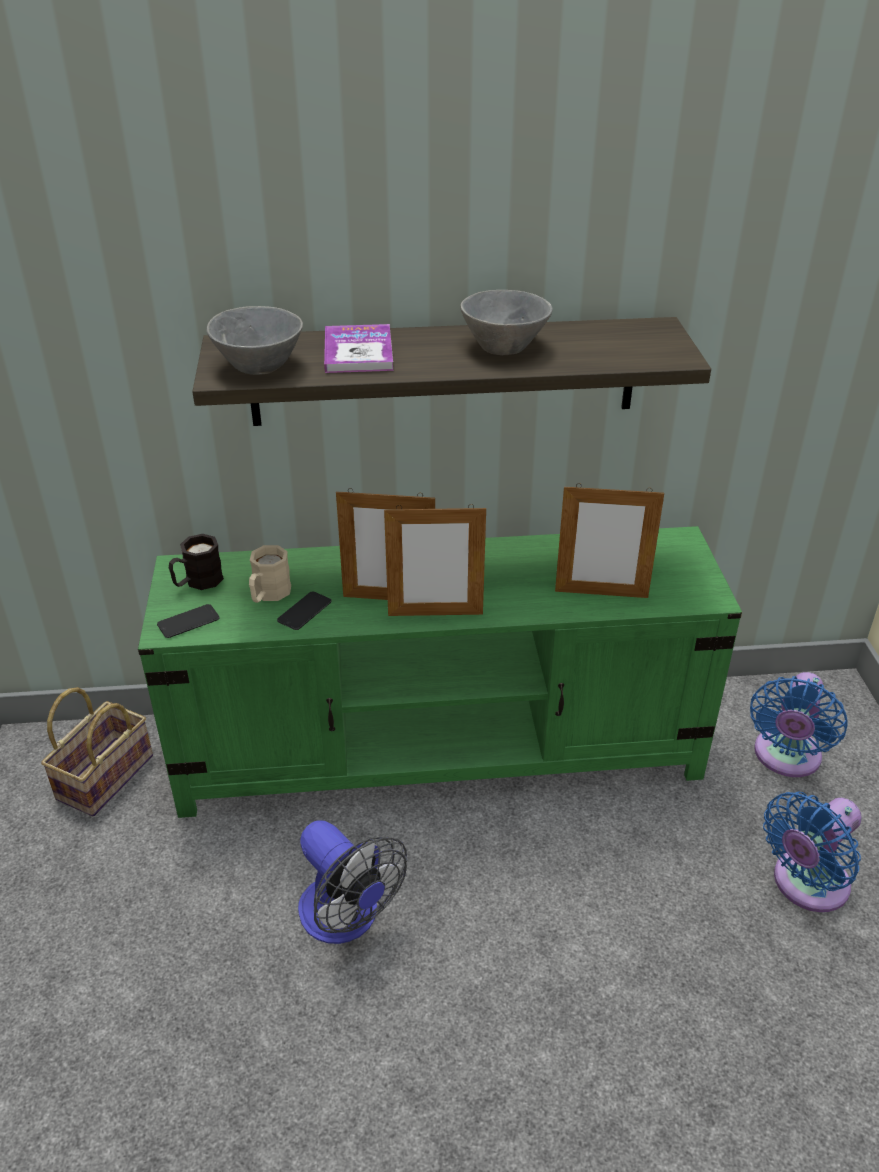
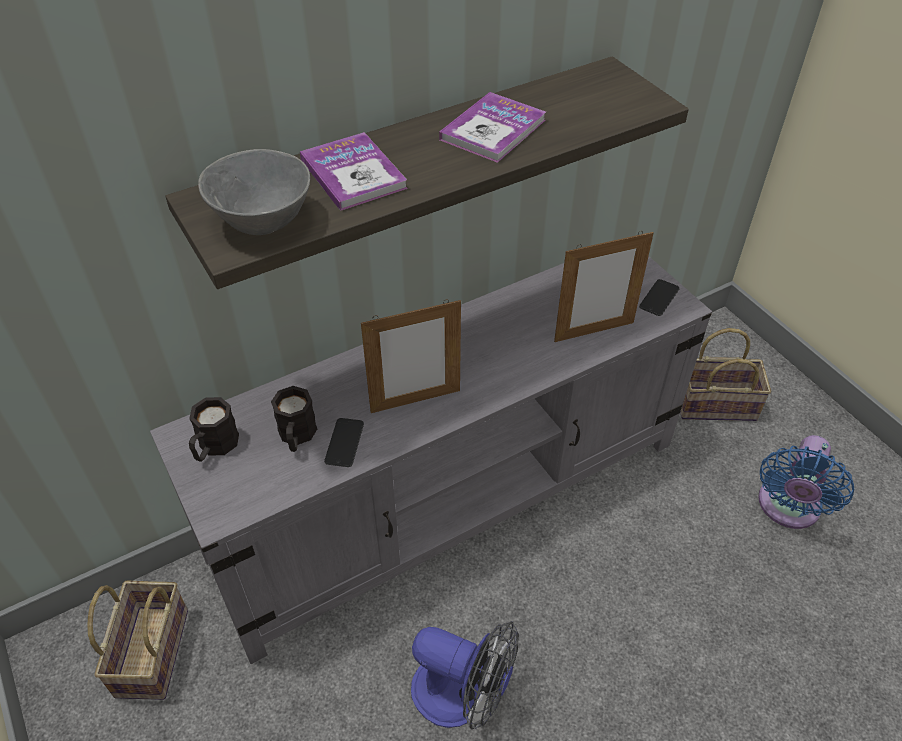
camera: 25 degrees left, 10 degrees up
(188, 622) = (235, 497): phone -> phone (659, 298)
(268, 594) = (296, 436): beige mug -> black mug
(435, 614) = (467, 402): picture frame -> none
(441, 749) = (451, 498): green tv stand -> grey tv stand
(507, 347) = (493, 129): grey bowl -> book
(785, 758) = (717, 403): blue fan -> basket

